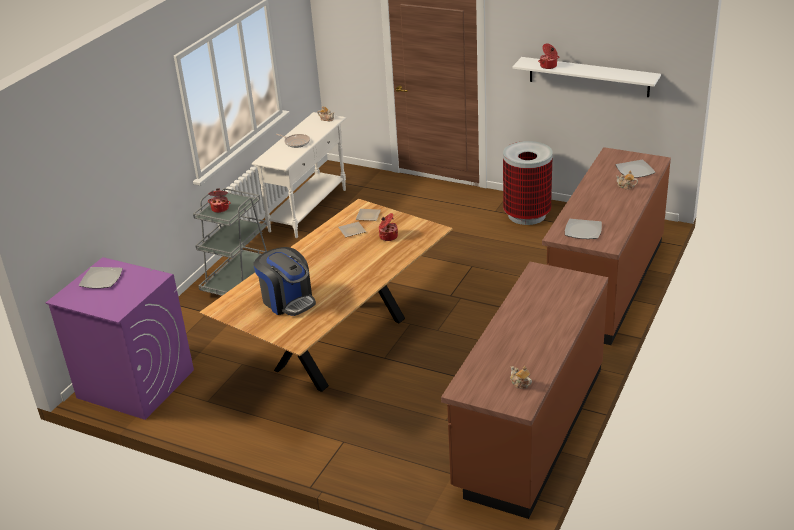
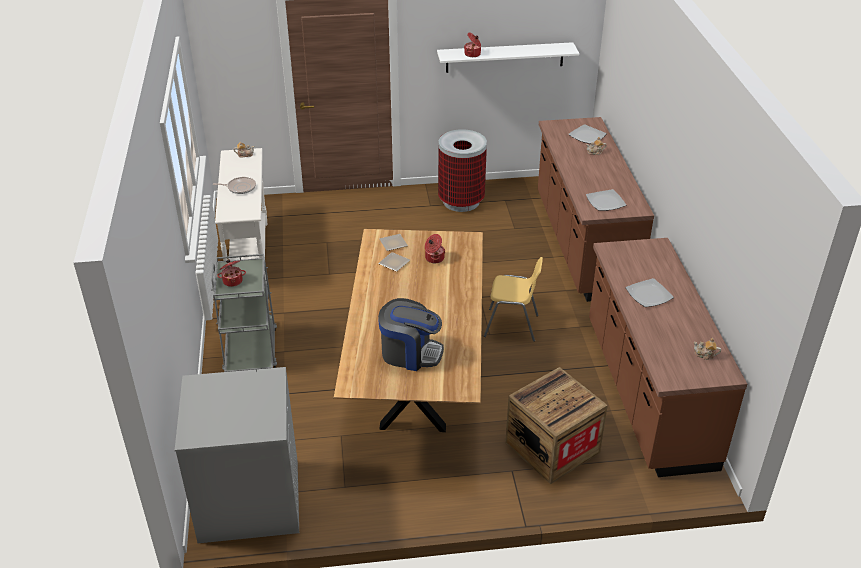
camera: 35 degrees left, 5 degrees up
(101, 279) = (212, 400): plate -> plate (649, 295)
(135, 384) = (248, 501): purple washing machine -> grey washing machine
(395, 438) = (552, 447): none -> crate
(464, 330) = (512, 326): none -> yellow chair

